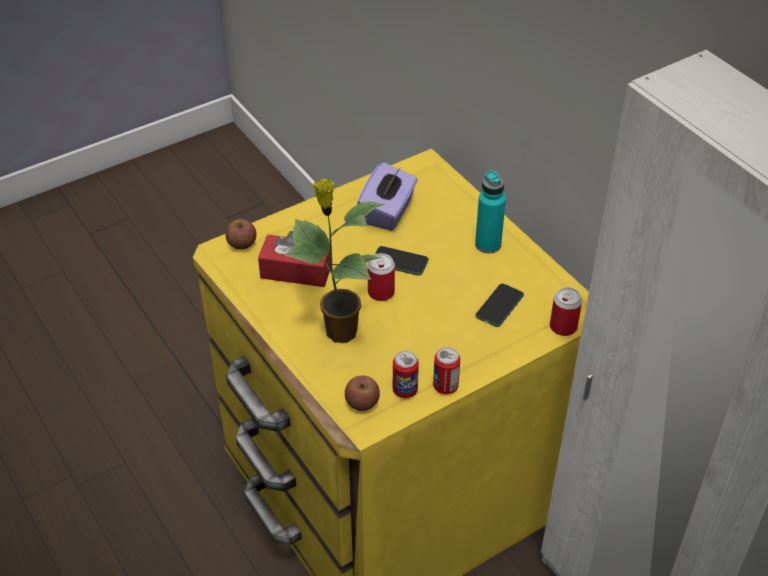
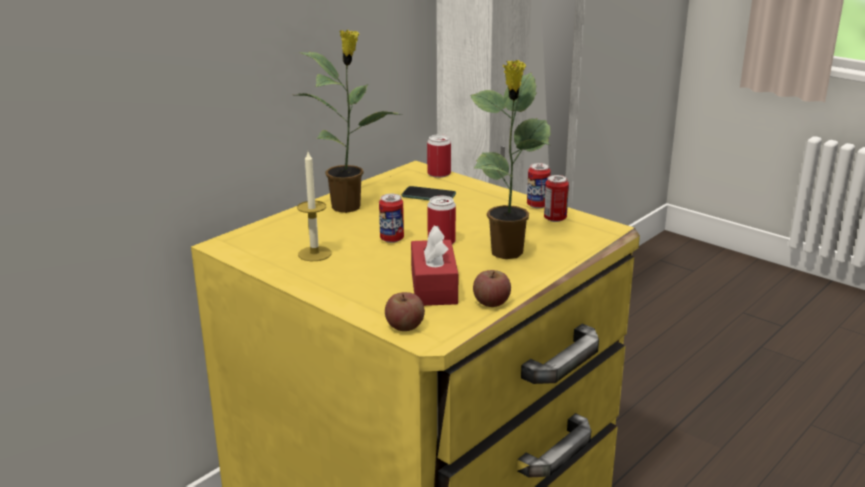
camera: 105 degrees left, 20 degrees down
(362, 402) = (584, 232): apple -> apple (491, 302)
(388, 212) = (314, 254): purple tissue box -> candle
(400, 262) = (392, 239): phone -> can
(488, 244) = (348, 206): turquoise bottle -> potted plant

